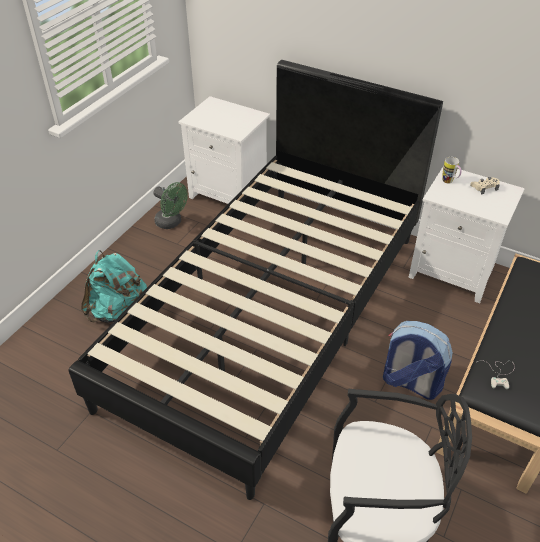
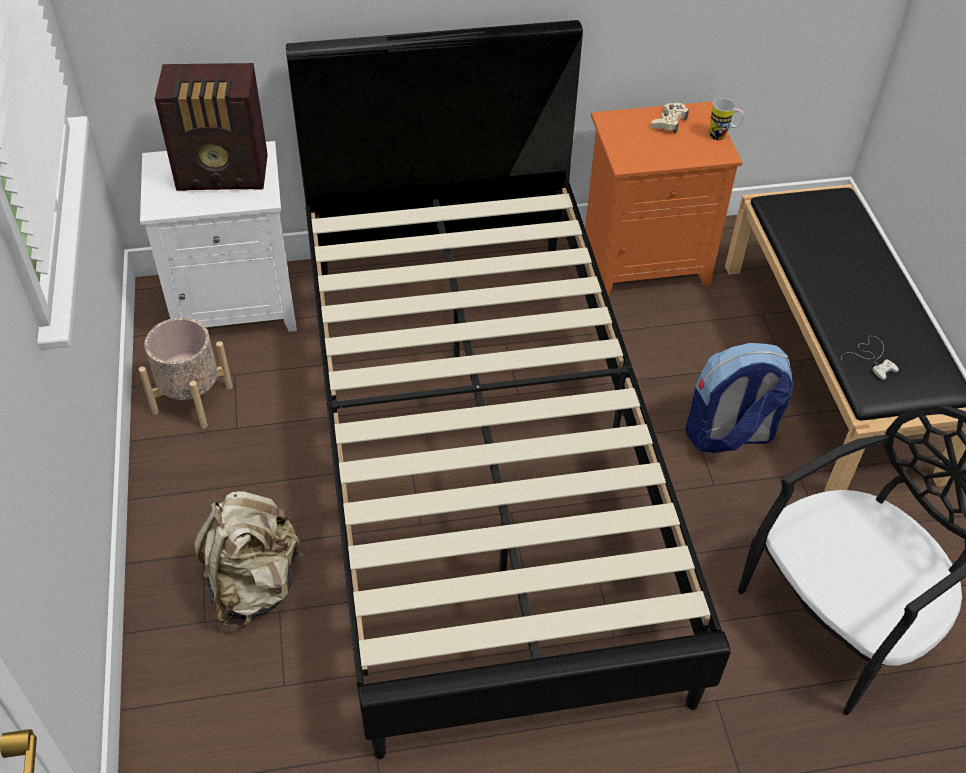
camera: 40 degrees left, 5 degrees up
(118, 310) = (254, 584): turquoise backpack -> beige backpack
(172, 223) = (192, 399): green fan -> beige planter
(232, 118) = (224, 174): none -> radio
(449, 182) = (623, 135): mug -> mug (723, 137)
(454, 272) = (646, 259): white nightstand -> orange nightstand

